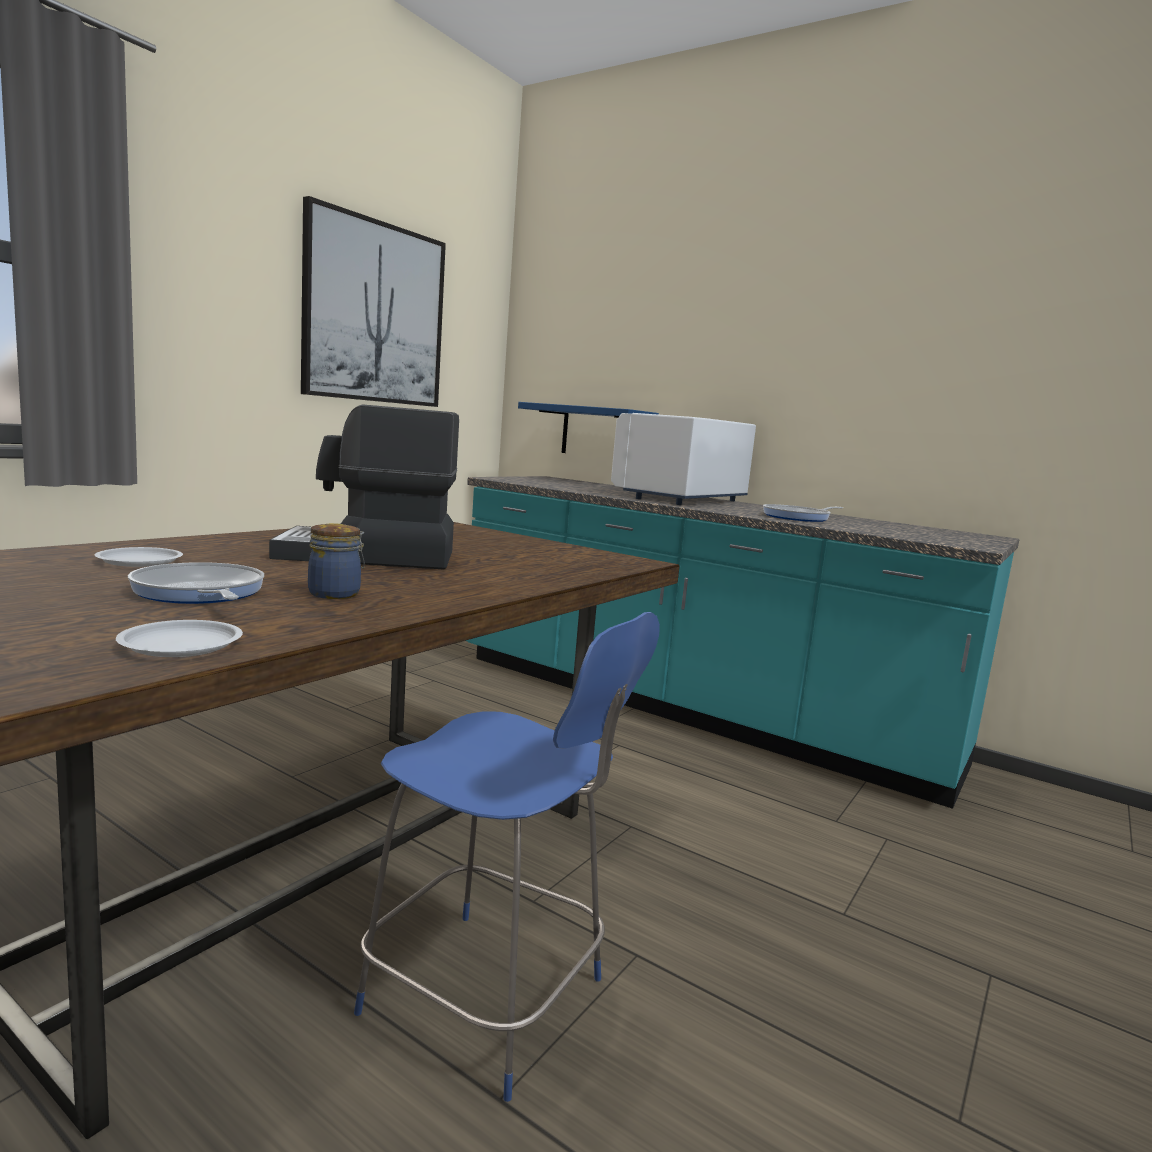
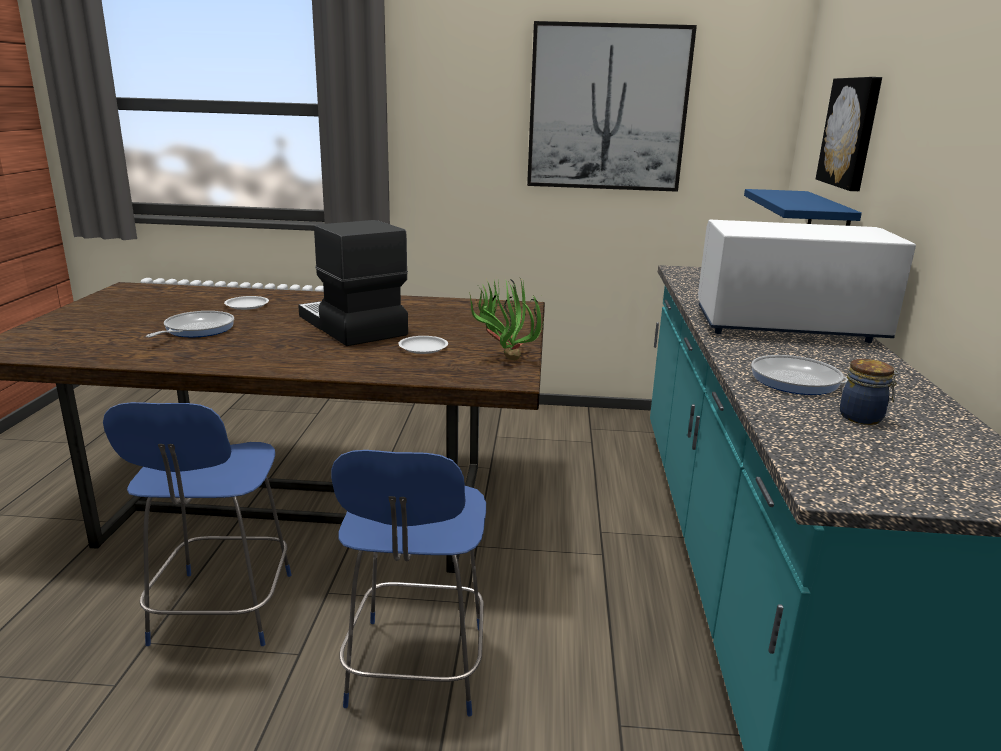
camera: 60 degrees right, 10 degrees up
(181, 645) = (100, 353): white plate -> white plate (423, 348)
(336, 594) = (234, 346): jar -> jar (863, 417)
(578, 552) = (504, 357): none -> potted plant
(619, 353) = (851, 133): none -> picture
(716, 886) = (416, 670): none -> blue chair

